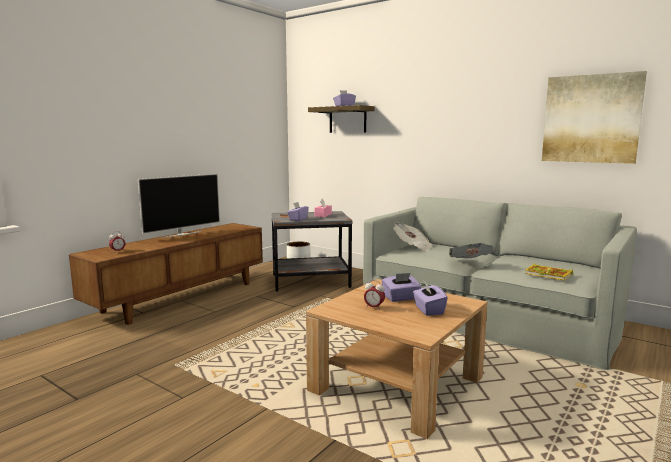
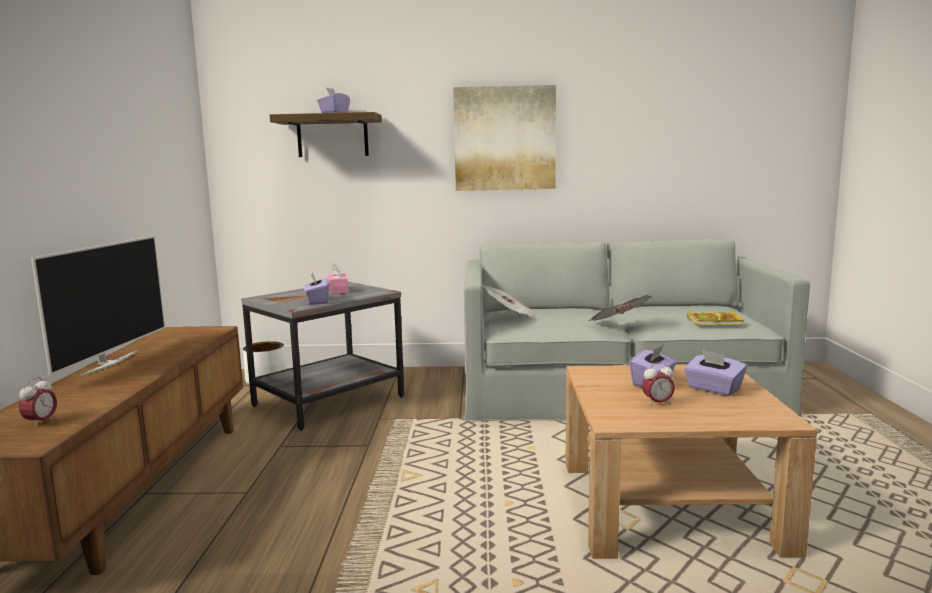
camera: 35 degrees left, 0 degrees up
(591, 119) = (684, 133): picture -> picture (504, 138)

